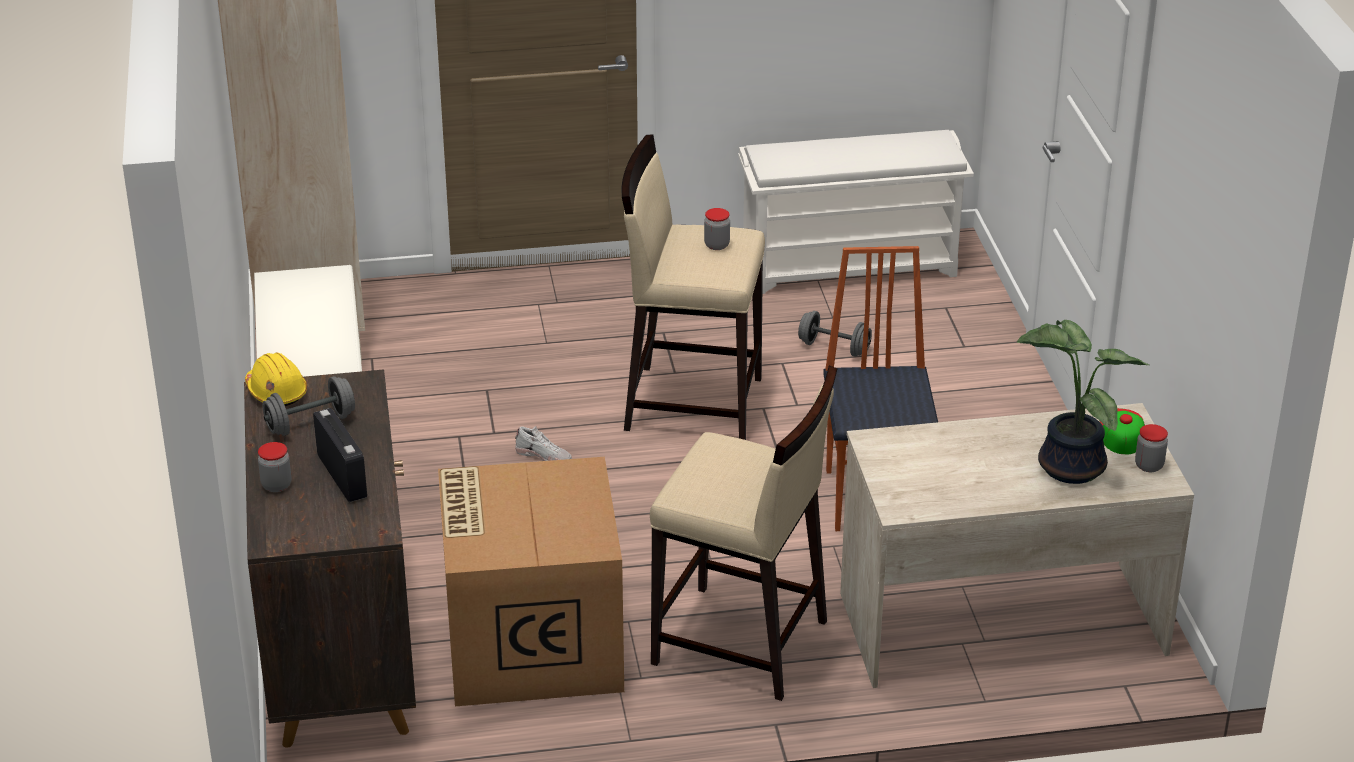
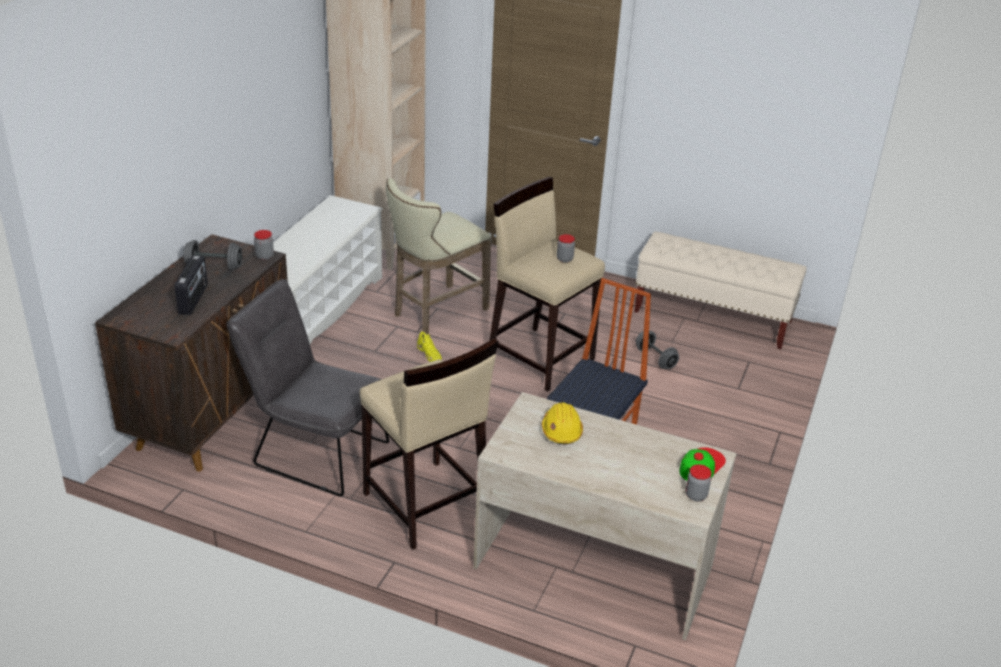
camera: 30 degrees right, 0 degrees up
(276, 391) = (219, 244): yellow hard hat -> yellow hard hat (561, 430)
(276, 485) = (157, 291): jar -> jar (264, 256)
(491, 397) = (435, 312): none -> beige stool
(530, 642) = (314, 451): cardboard box -> grey chair
(544, 456) = (429, 354): white shoe -> yellow shoe
(851, 266) = (713, 317): white shoe rack -> beige bench
(1067, 466) = (638, 471): potted plant -> none

